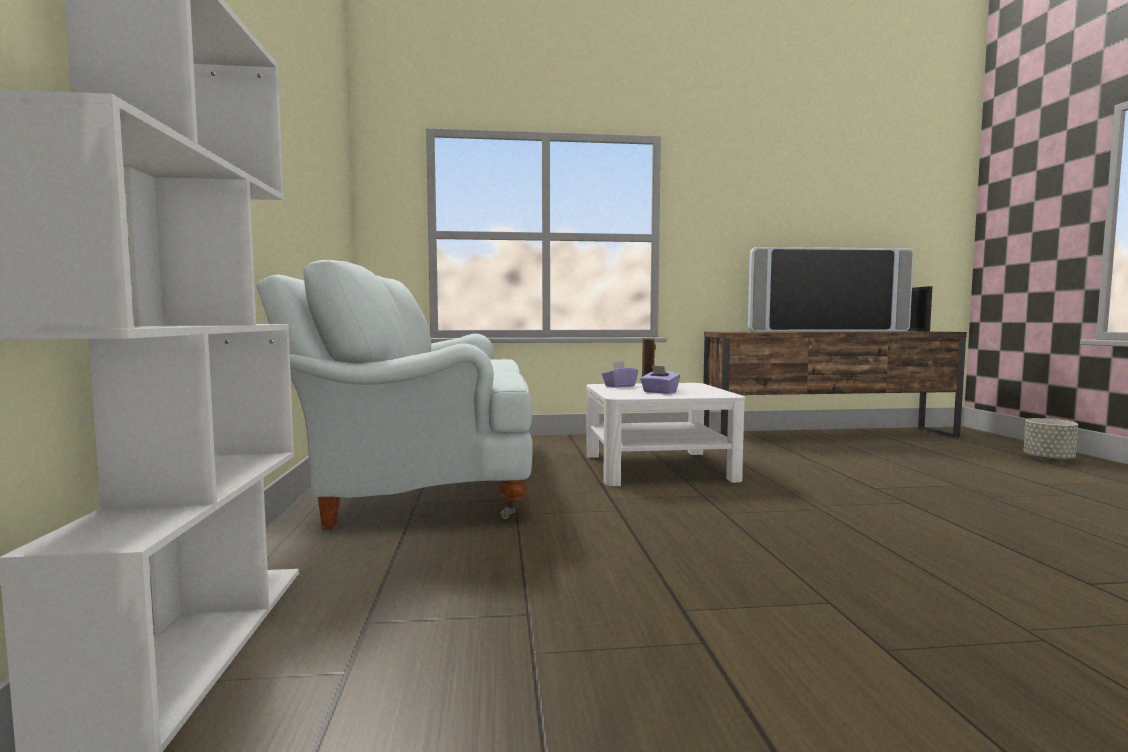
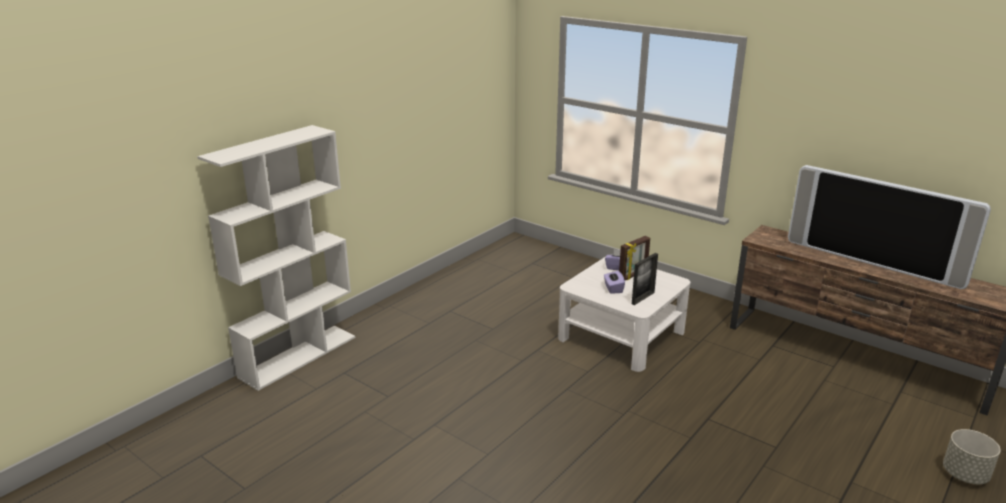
camera: 45 degrees right, 20 degrees up
(425, 474) = (490, 286): white sofa -> none
(917, 331) = (977, 293): picture frame -> picture frame (643, 298)

